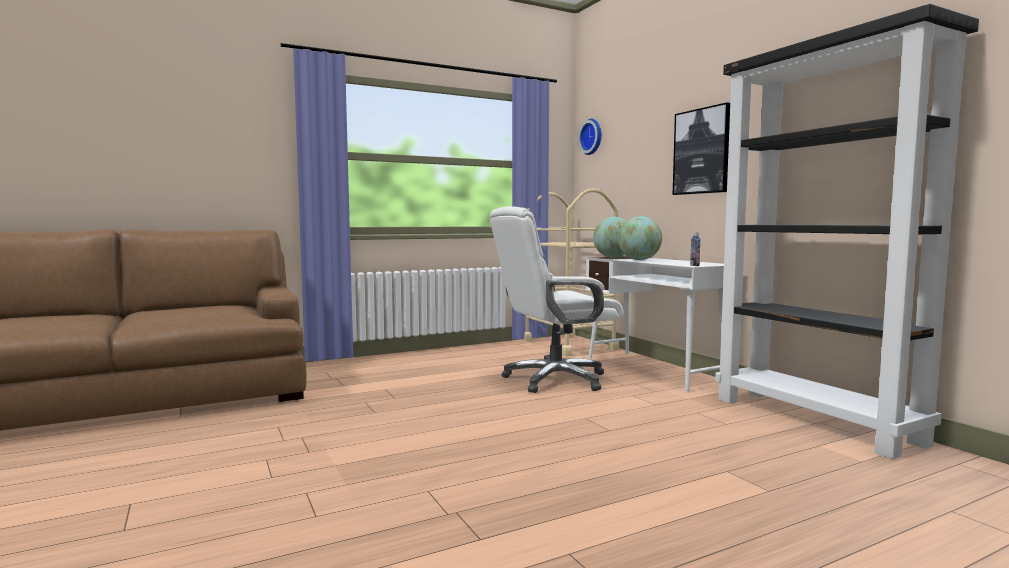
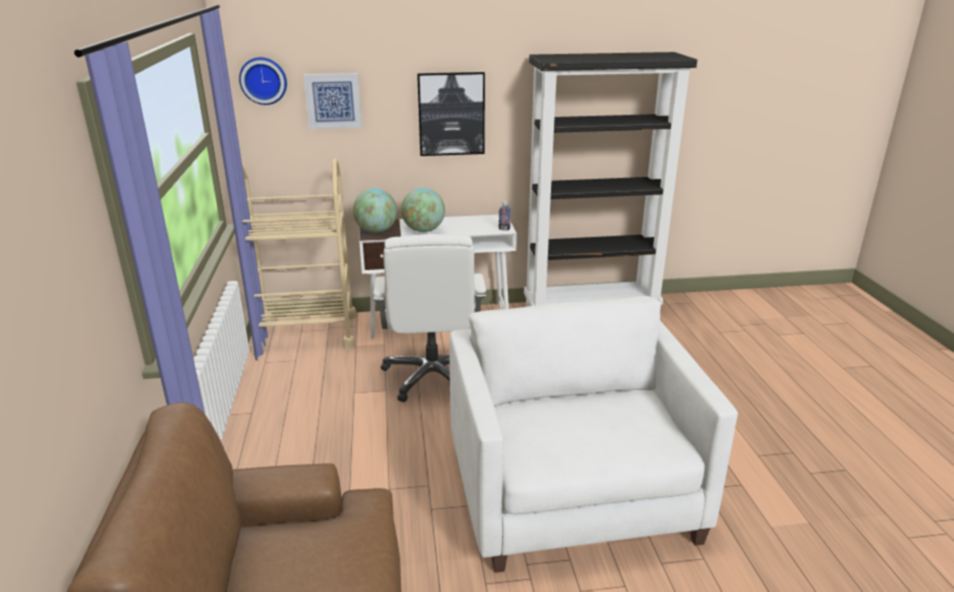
camera: 70 degrees left, 20 degrees up
(405, 444) = (572, 495): none -> white armchair
(625, 148) = (333, 100): none -> picture

